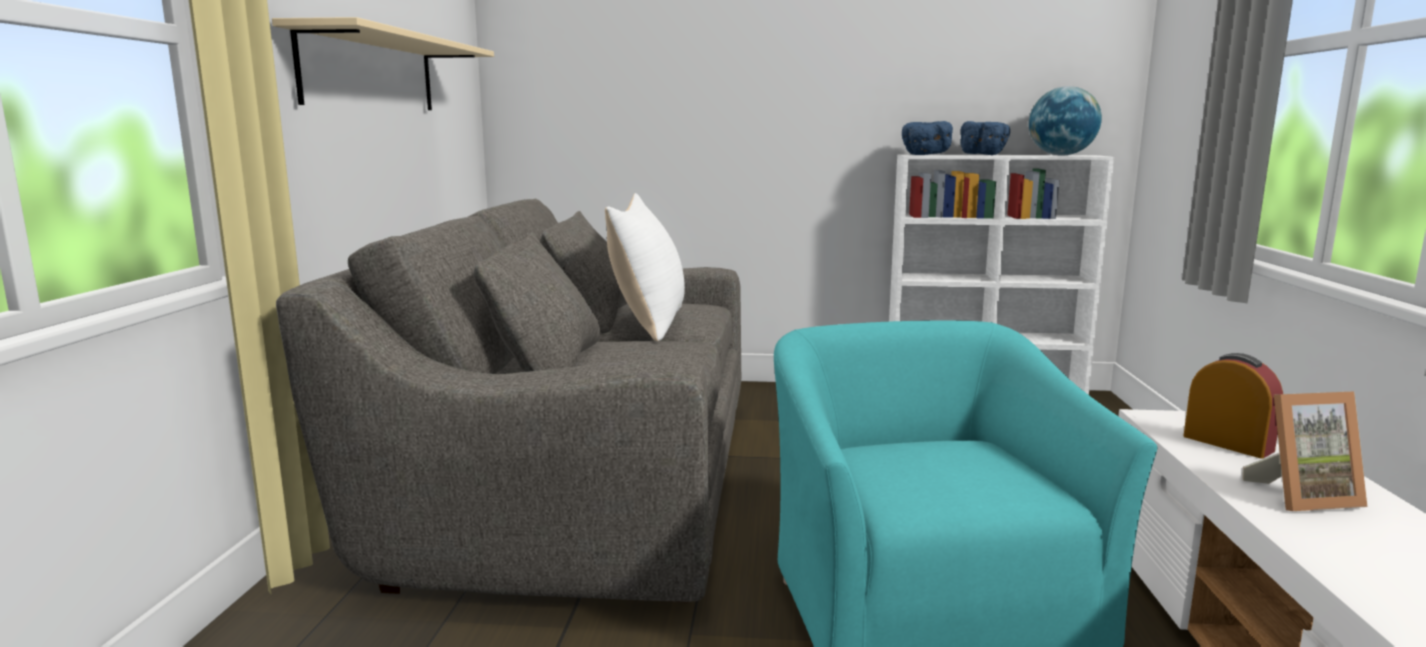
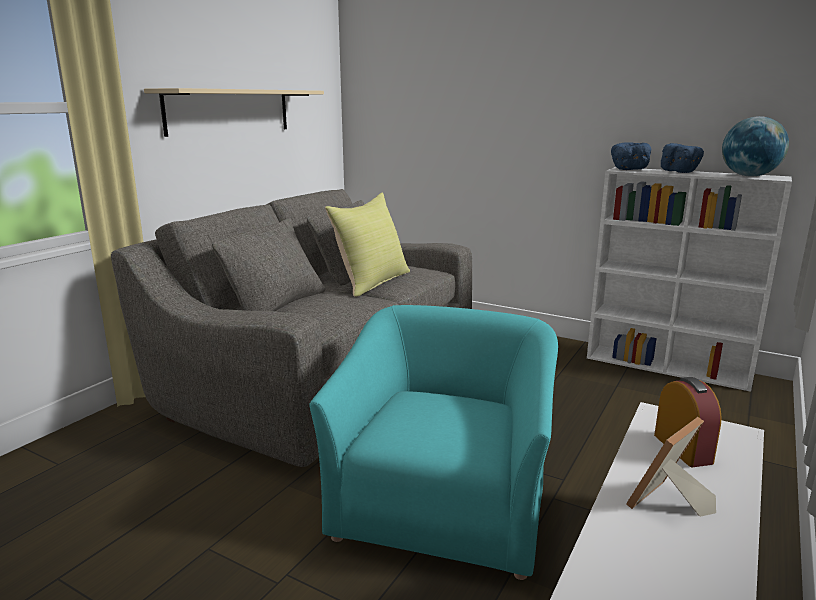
camera: 25 degrees right, 5 degrees up
(649, 323) = (372, 282): white pillow -> yellow pillow
(1301, 497) = (667, 505): picture frame -> picture frame turned 120 degrees clockwise

